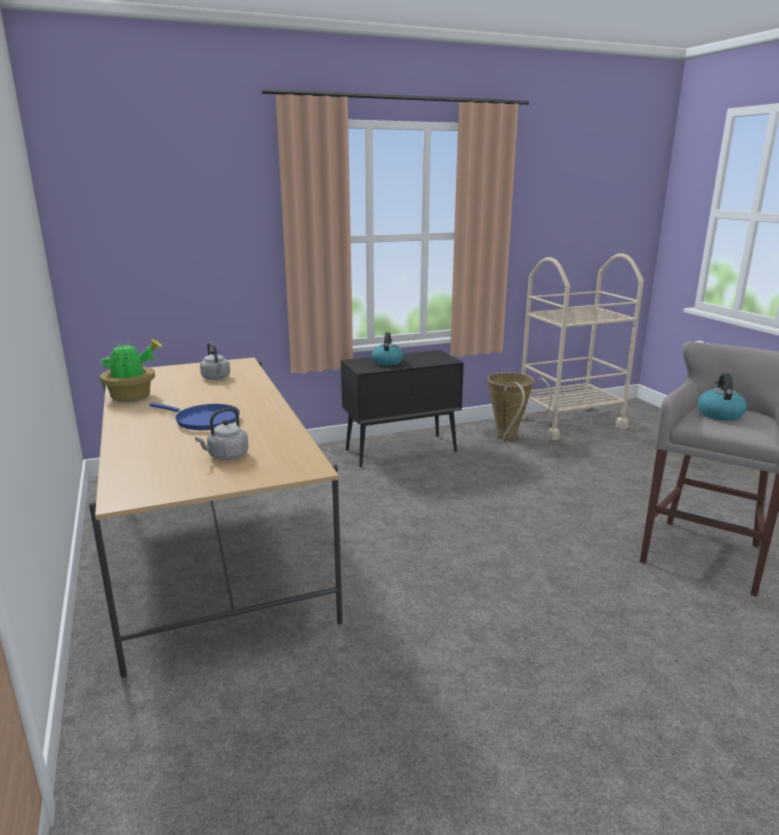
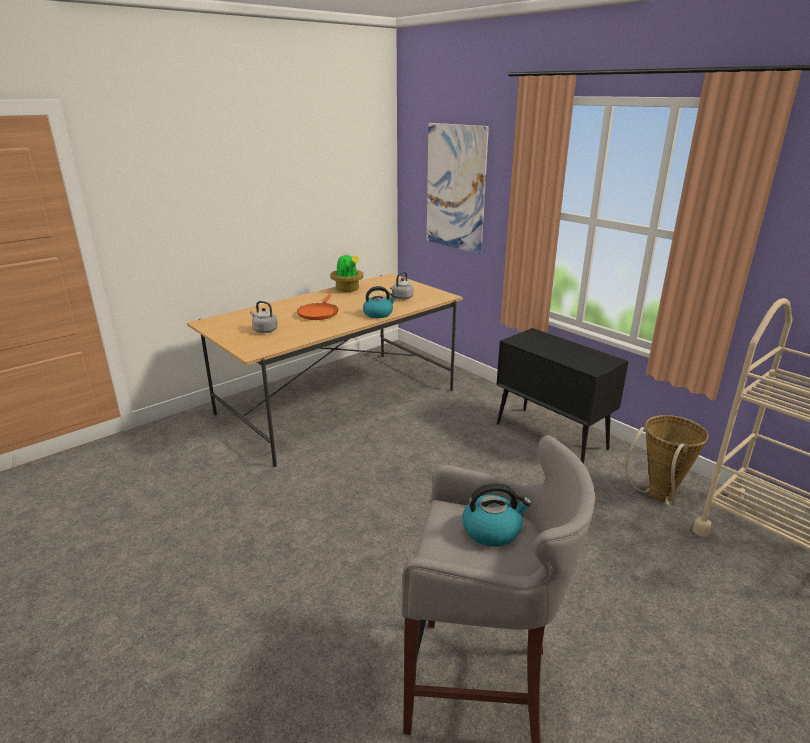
camera: 70 degrees right, 5 degrees up
(175, 234) = (455, 188): none -> picture
(204, 420) = (318, 313): blue frying pan -> orange frying pan
(387, 362) = (549, 345): kettle -> kettle (378, 314)

